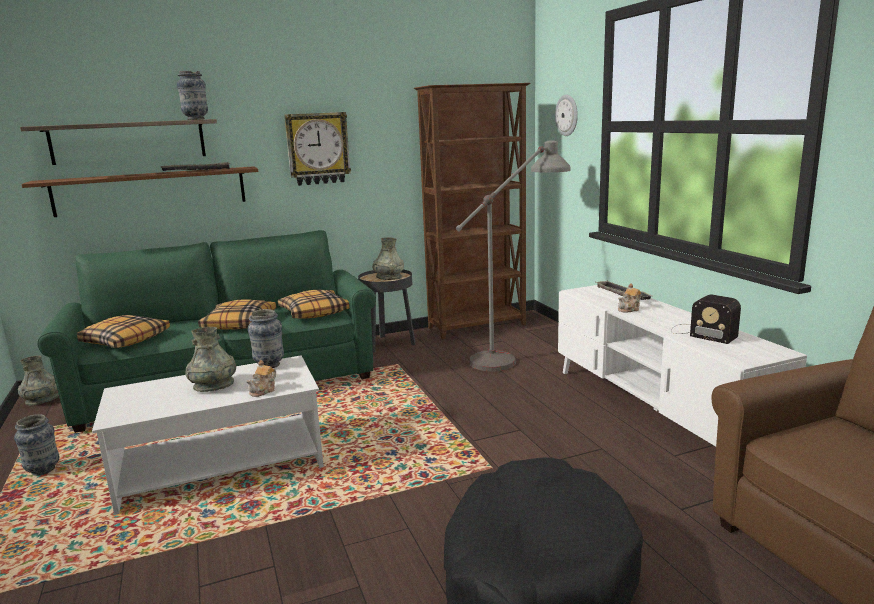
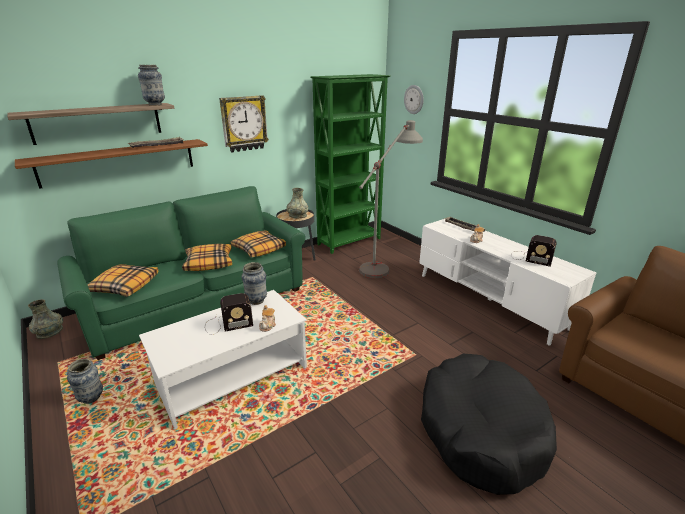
camera: 15 degrees left, 10 degrees up
(214, 385) = (227, 324): grey vase -> radio
(478, 326) = (350, 242): brown bookcase -> green bookcase

